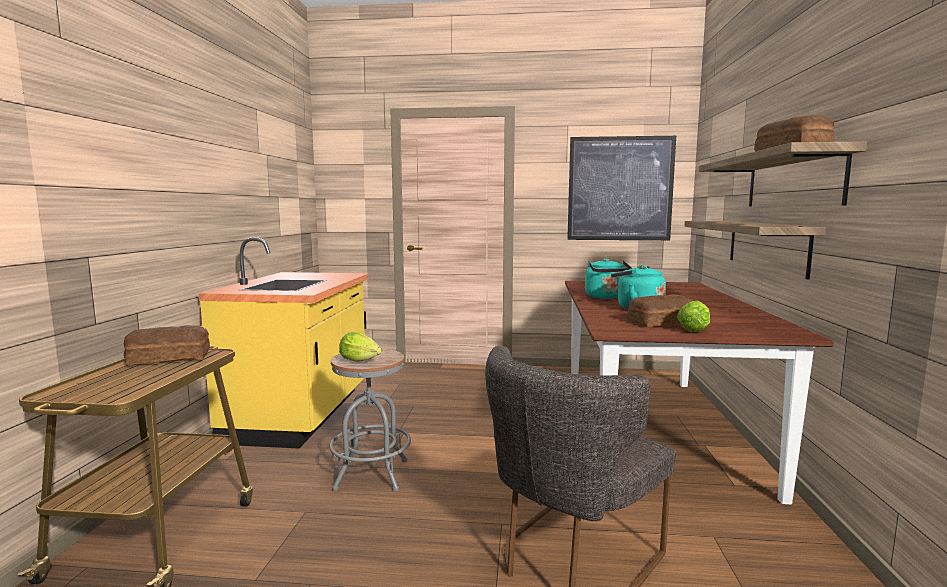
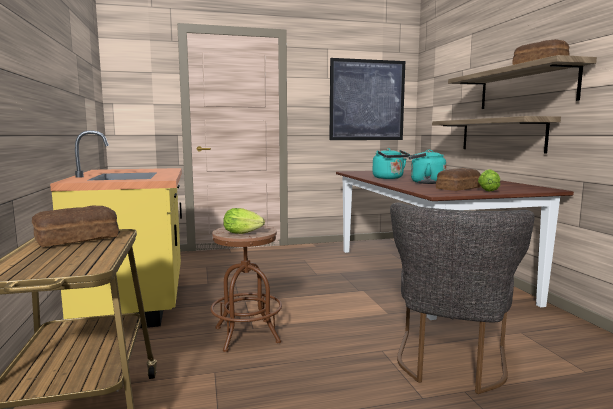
camera: 20 degrees left, 0 degrees up
(371, 474) = (247, 335): grey stool -> brown stool

